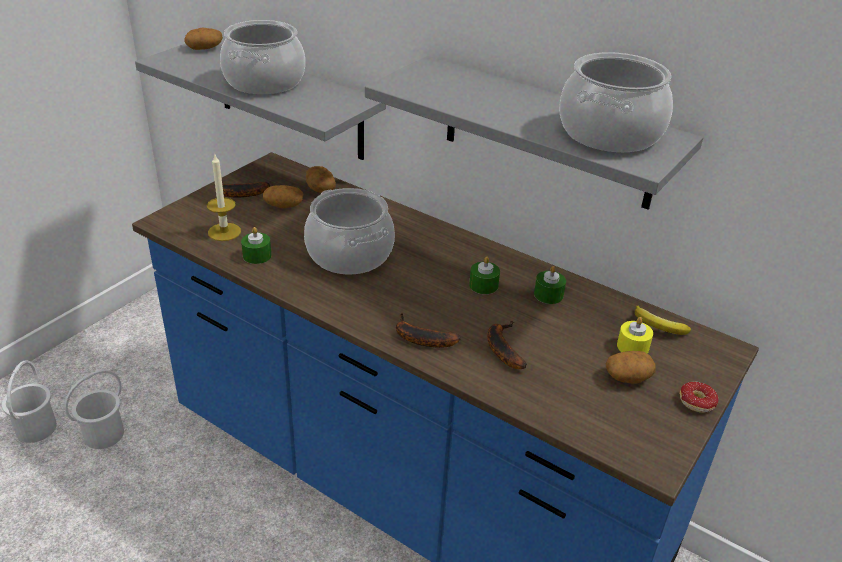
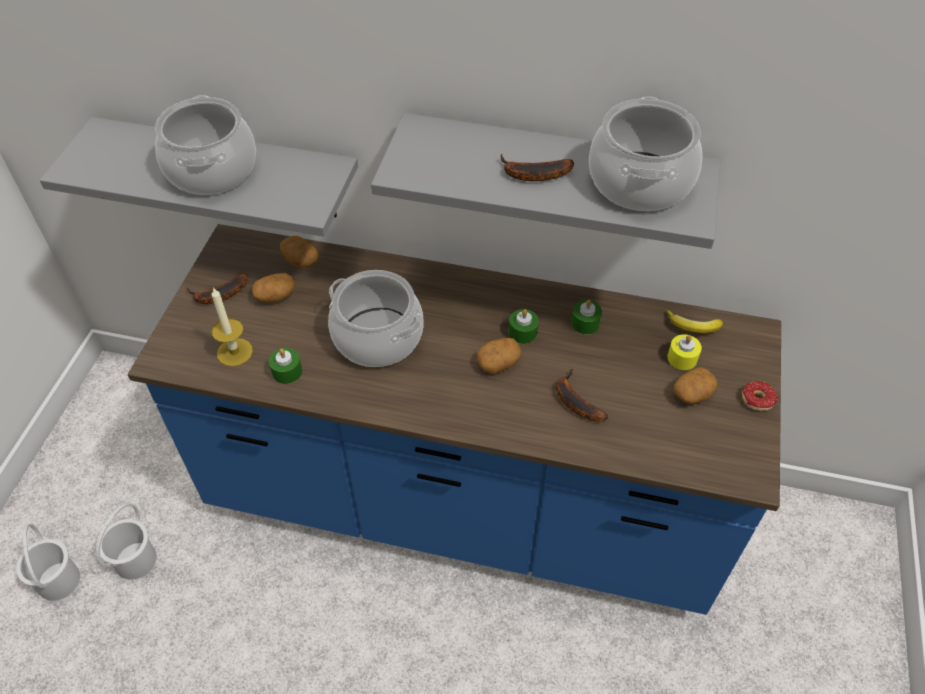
camera: 20 degrees left, 15 degrees up
(205, 48) = (108, 134): potato -> potato (498, 362)
(420, 338) = (498, 417): banana -> banana (532, 175)

